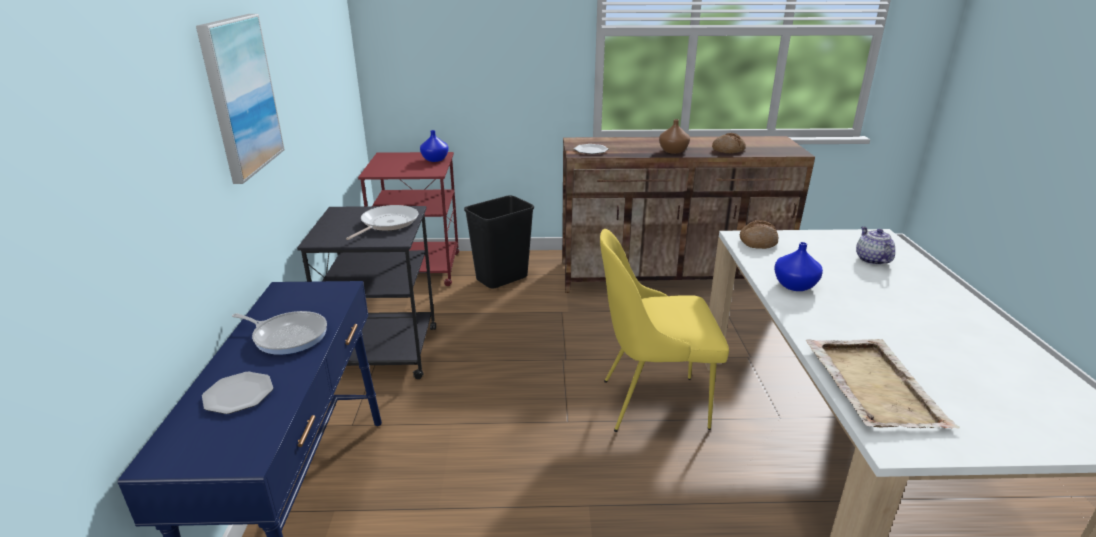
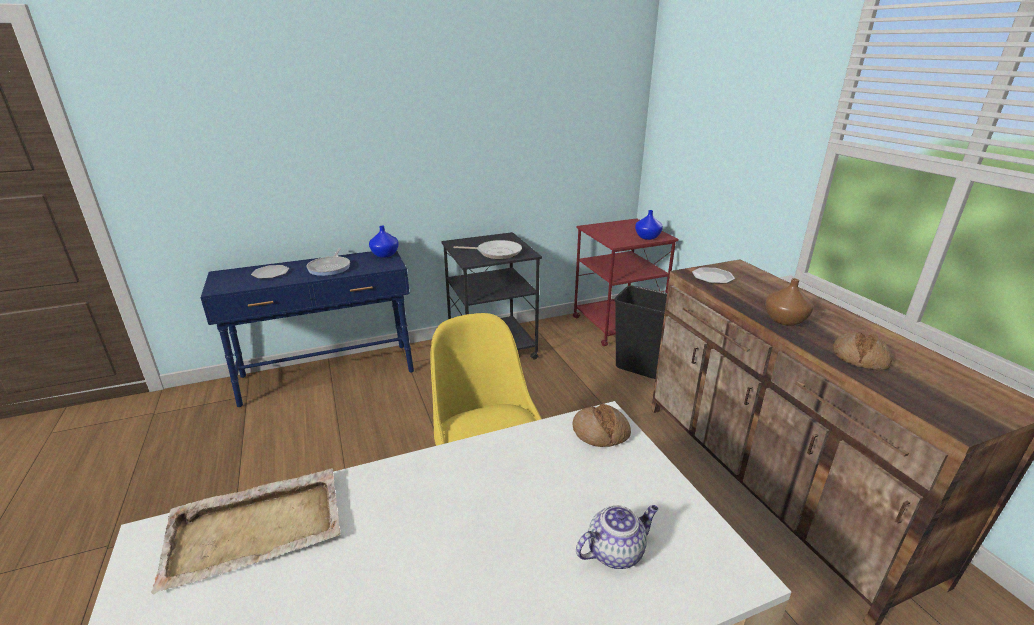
camera: 70 degrees right, 0 degrees up
(241, 96) = (403, 130): picture -> none
(795, 285) = (483, 467): blue vase -> blue vase (385, 255)

